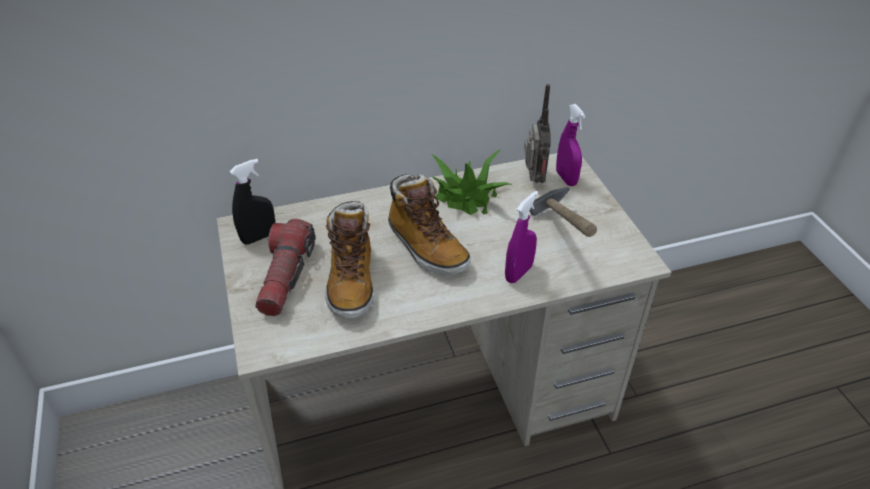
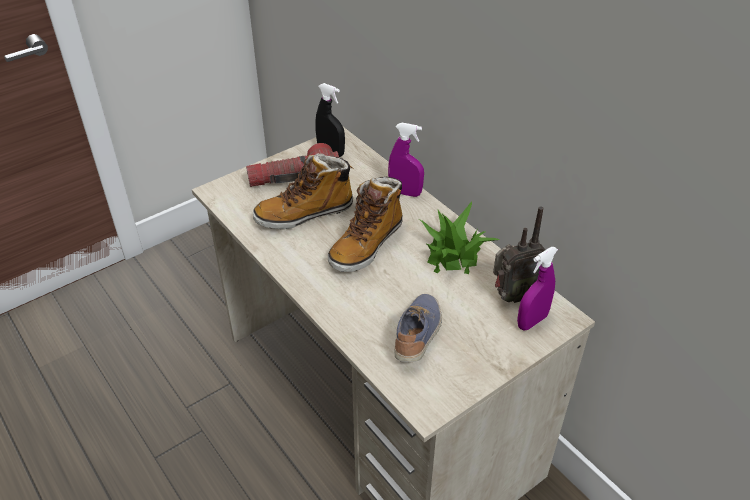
camera: 70 degrees right, 0 degrees up
(518, 273) = (362, 313): purple spray bottle -> purple spray bottle (405, 192)
(559, 244) = (418, 335): hammer -> shoe

